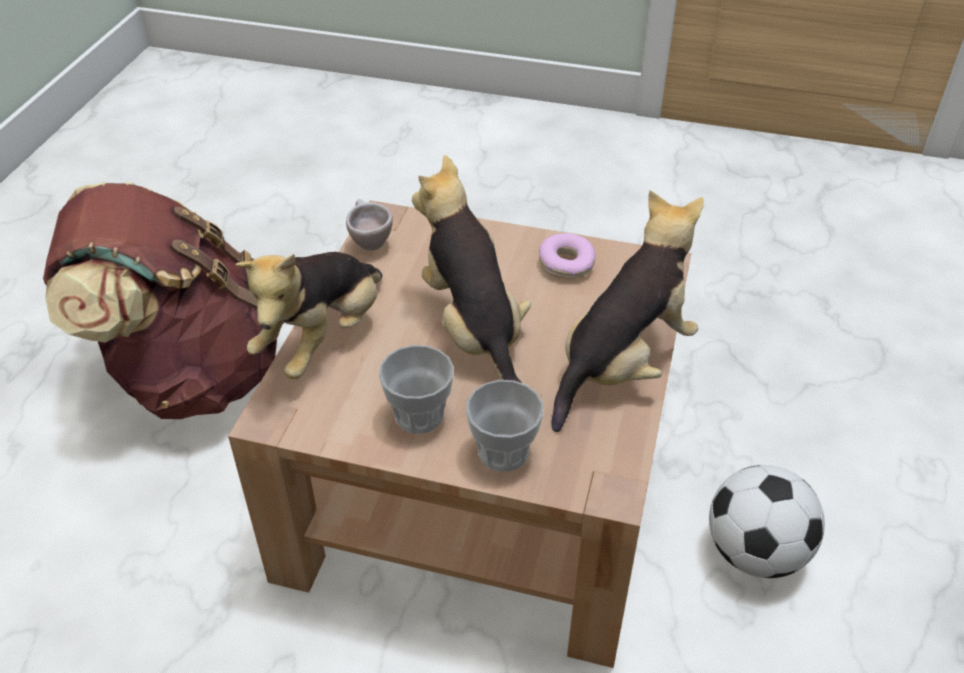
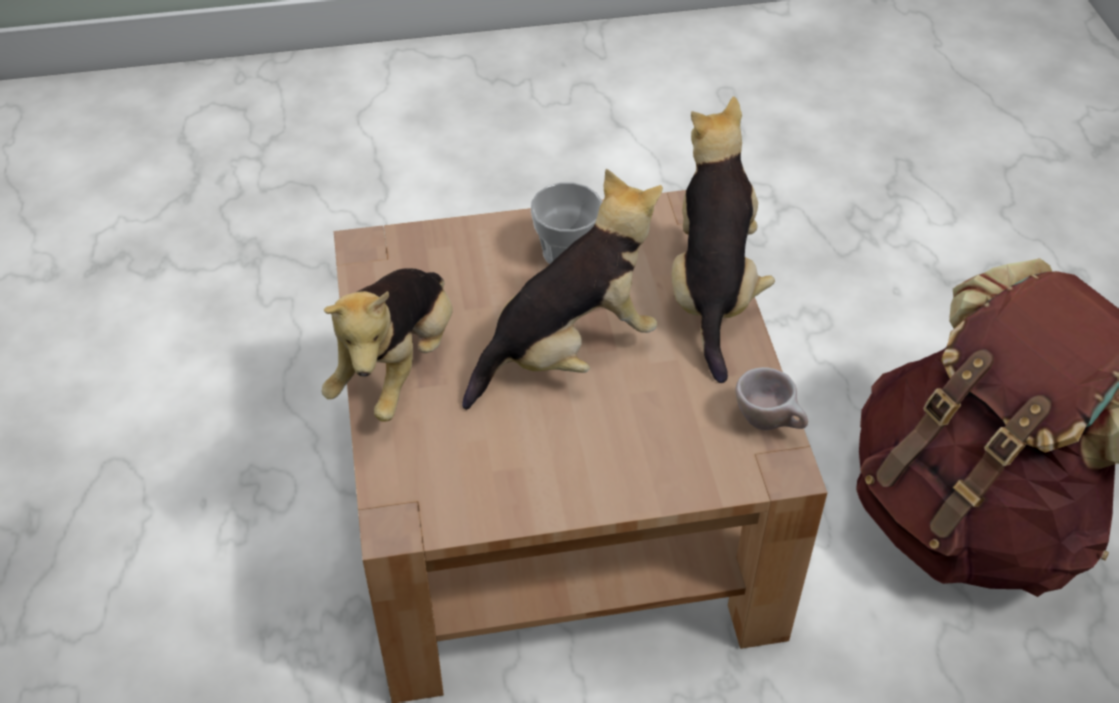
camera: 155 degrees right, 5 degrees up
(474, 332) = (569, 350): plush toy -> plush toy turned 75 degrees counterclockwise
(503, 452) = (473, 247): cup -> none
(566, 264) = (515, 477): donut -> none
(755, 552) = (246, 542): football -> none

